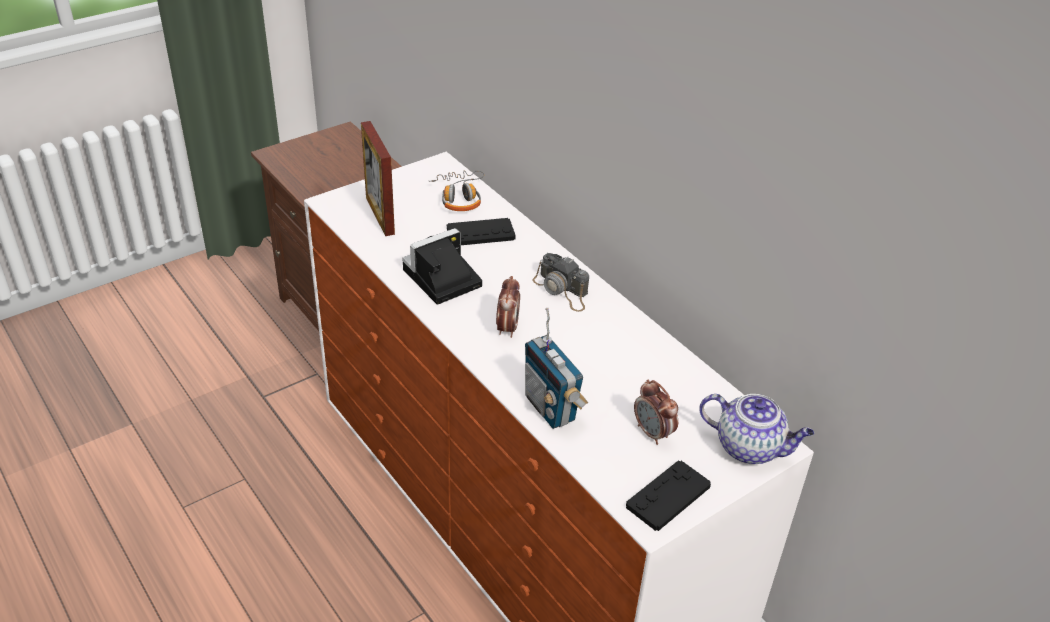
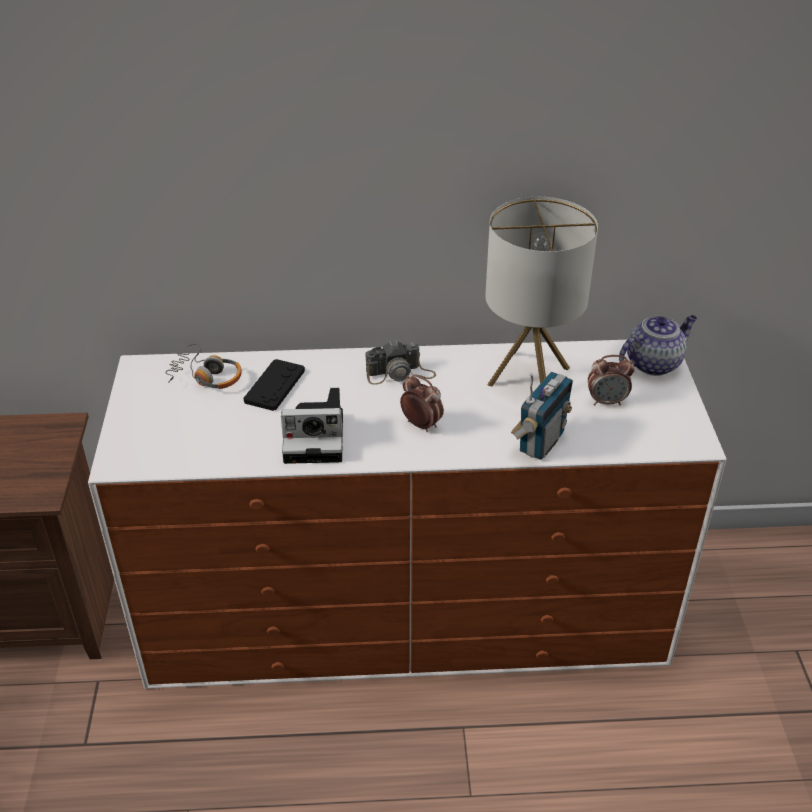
camera: 55 degrees left, 0 degrees up
(380, 216) = (178, 438): picture frame -> none
(440, 279) = (317, 437): camera -> camera turned 90 degrees counterclockwise
(551, 408) = (540, 442): radio -> radio turned 60 degrees counterclockwise
(638, 368) = (529, 376): none -> table lamp
(668, 496) = (677, 424): black game controller -> none

